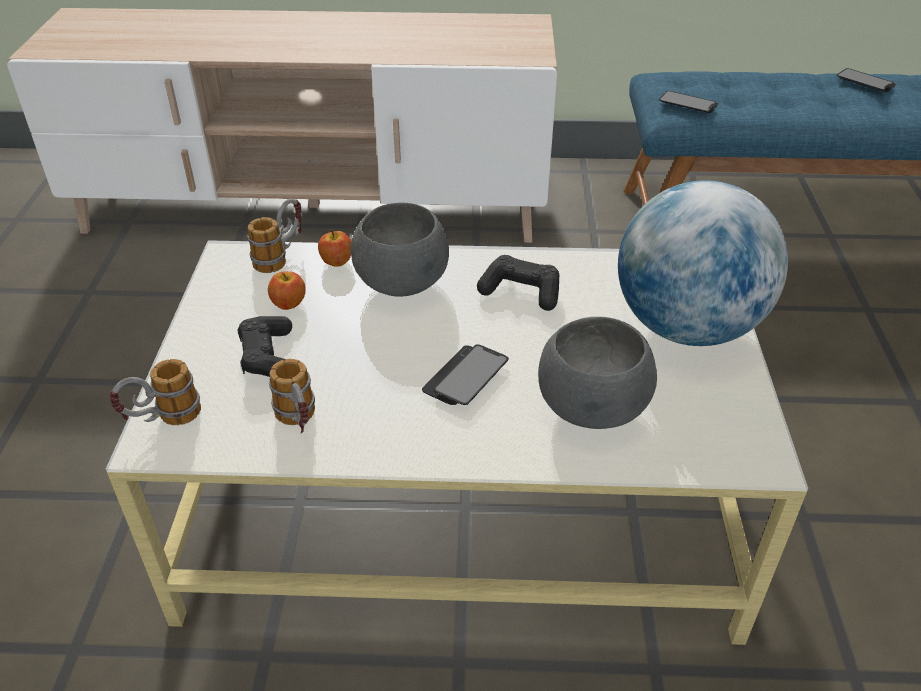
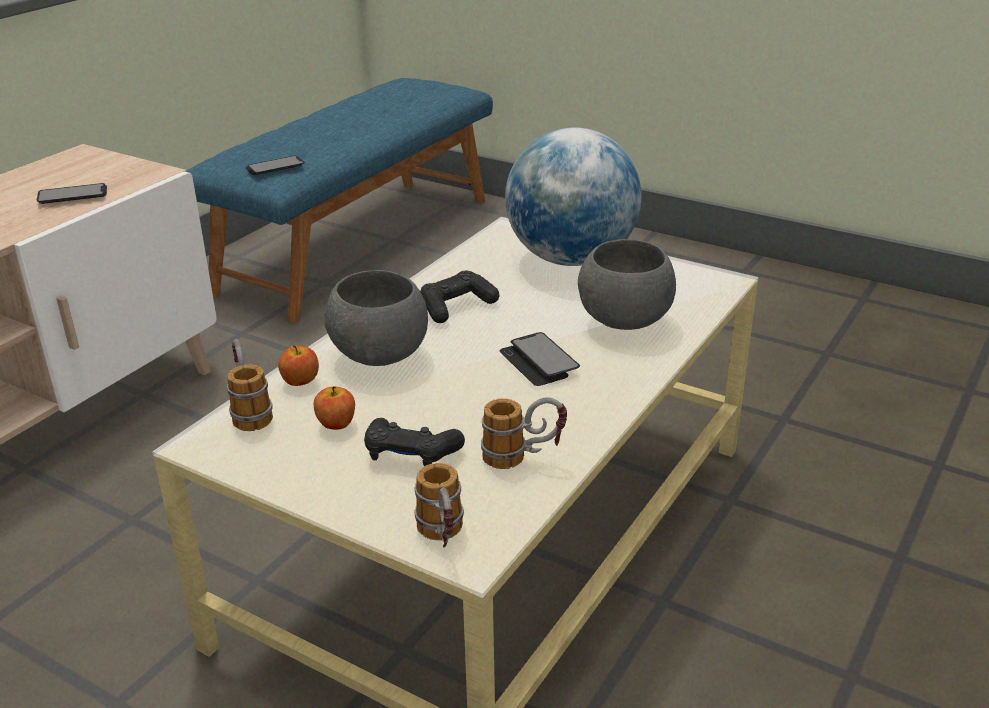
camera: 60 degrees left, 10 degrees down
(865, 82) = (350, 106): phone -> phone (73, 196)

